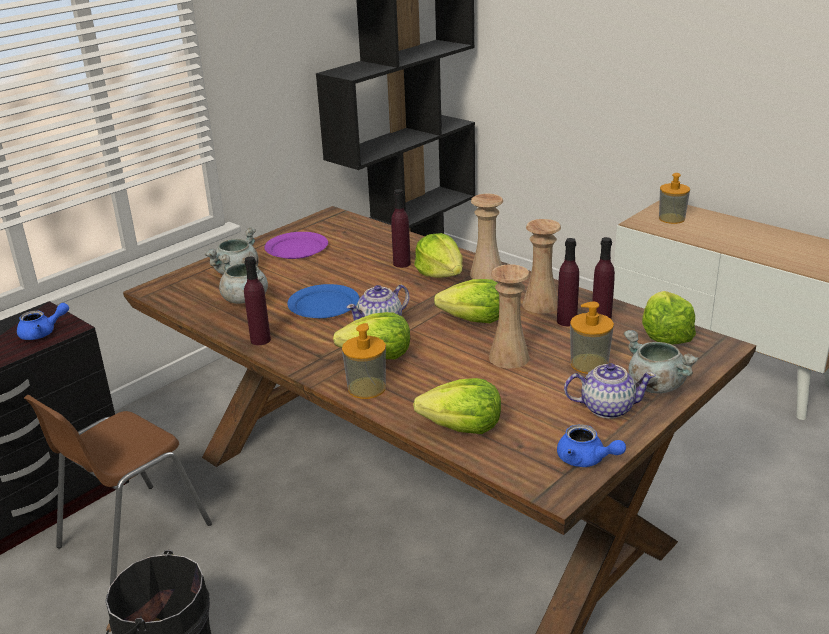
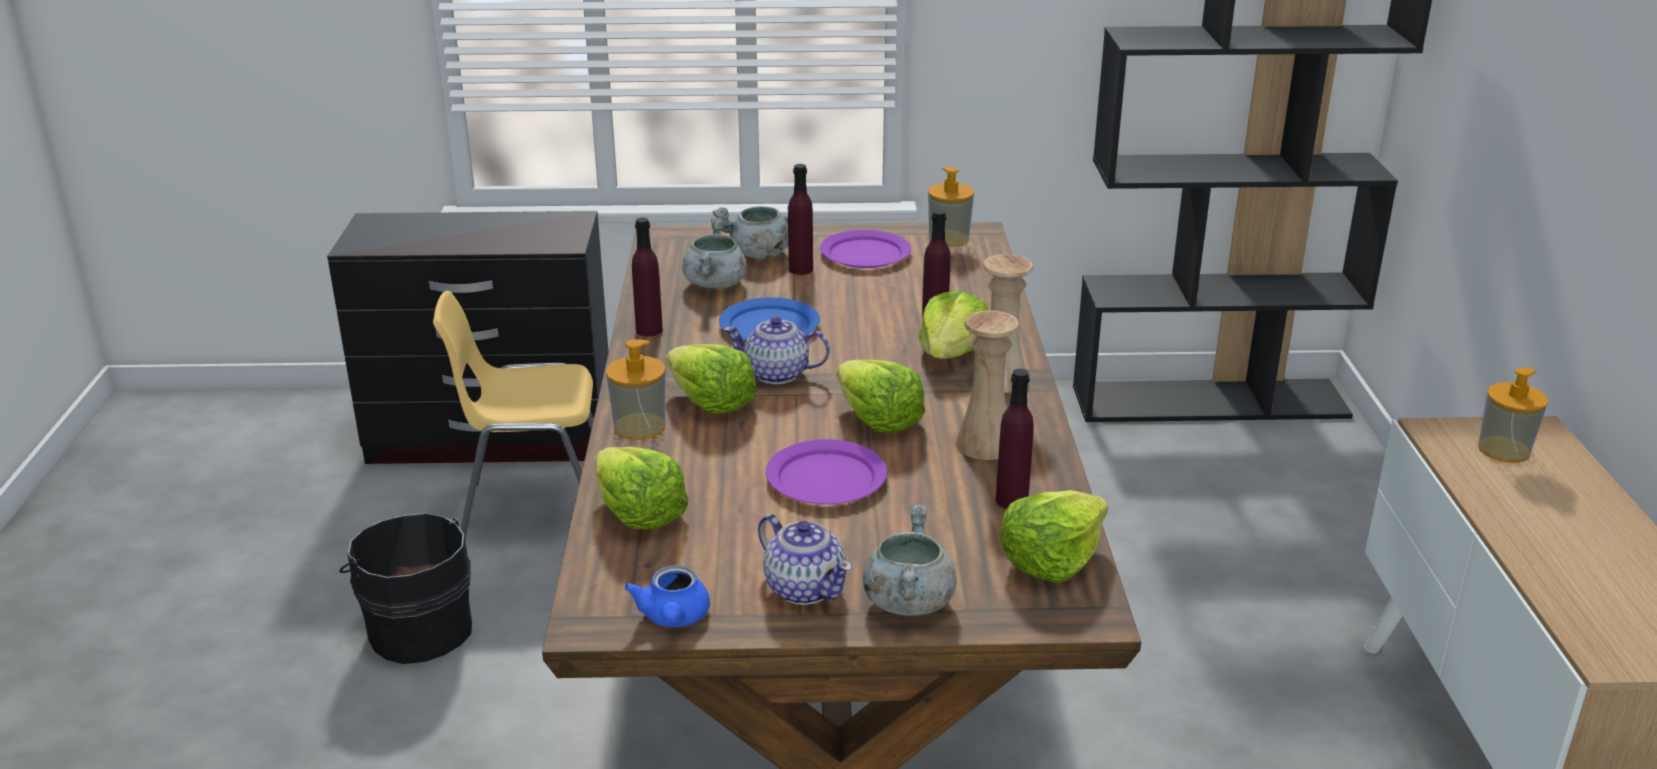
camera: 45 degrees right, 0 degrees up
(43, 333) = (540, 239): blue teapot -> none
(132, 536) = (536, 511): brown chair -> yellow chair
(509, 357) = (825, 478): beige vase -> purple plate
(566, 321) = (971, 478): purple bottle -> purple bottle (800, 269)
(589, 364) = (890, 535): soap dispenser -> soap dispenser (949, 239)

